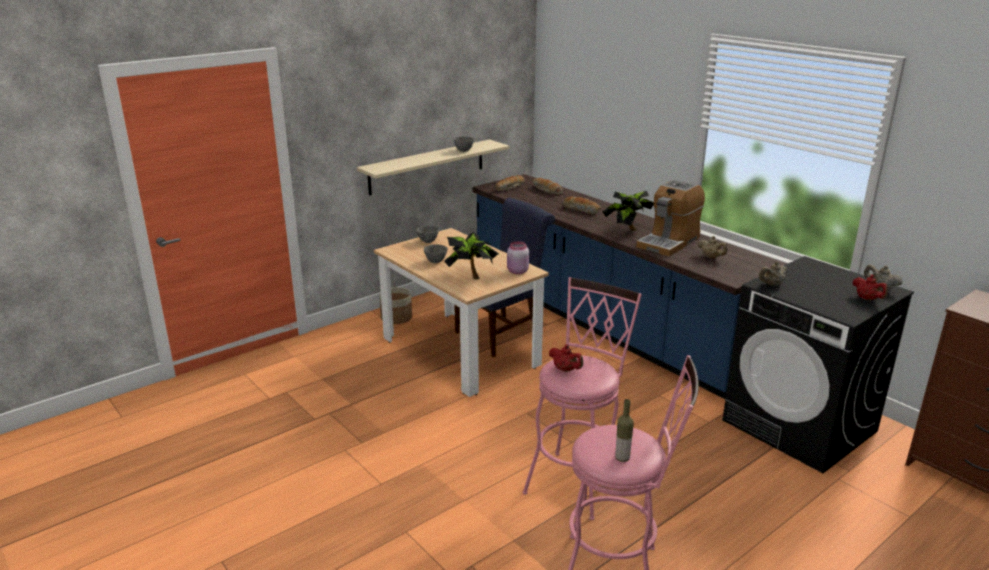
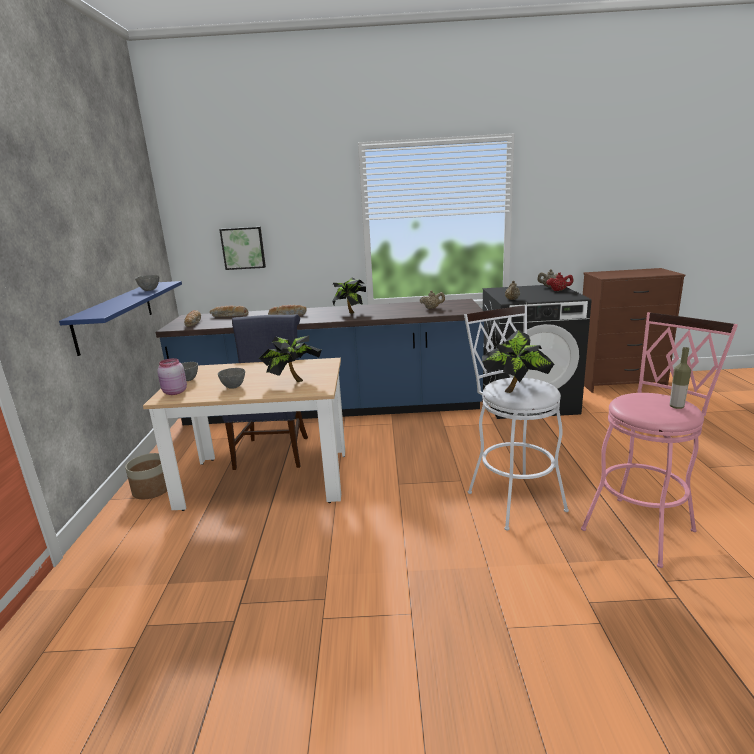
camera: 50 degrees left, 5 degrees down
(427, 166) = (115, 315): beige shelf -> blue shelf
(517, 271) = (318, 365): pink jar -> pink jar (174, 392)
(565, 370) = (515, 390): red teapot -> potted plant
(577, 479) = (511, 497): pink stool -> white stool
(590, 123) = (243, 248): none -> picture
(669, 242) = (390, 310): coffee machine -> none

